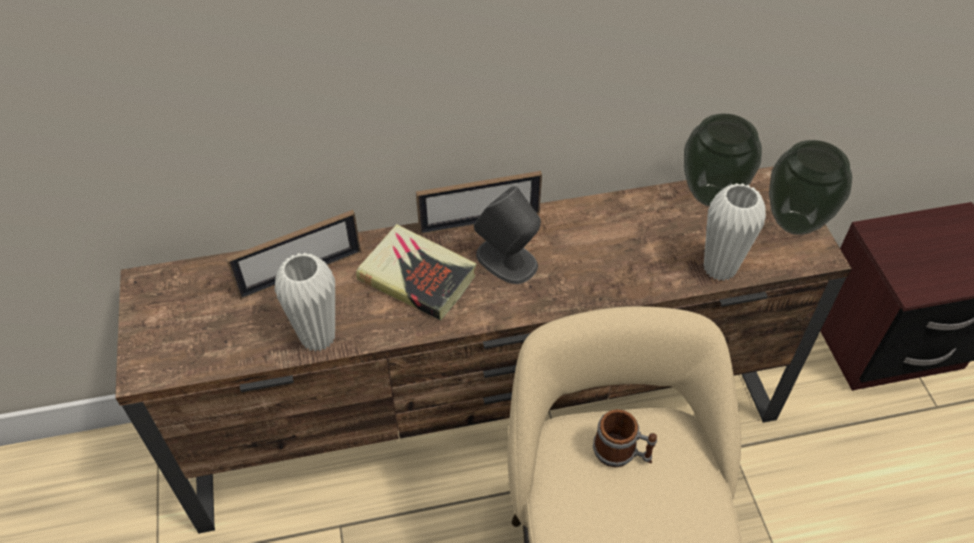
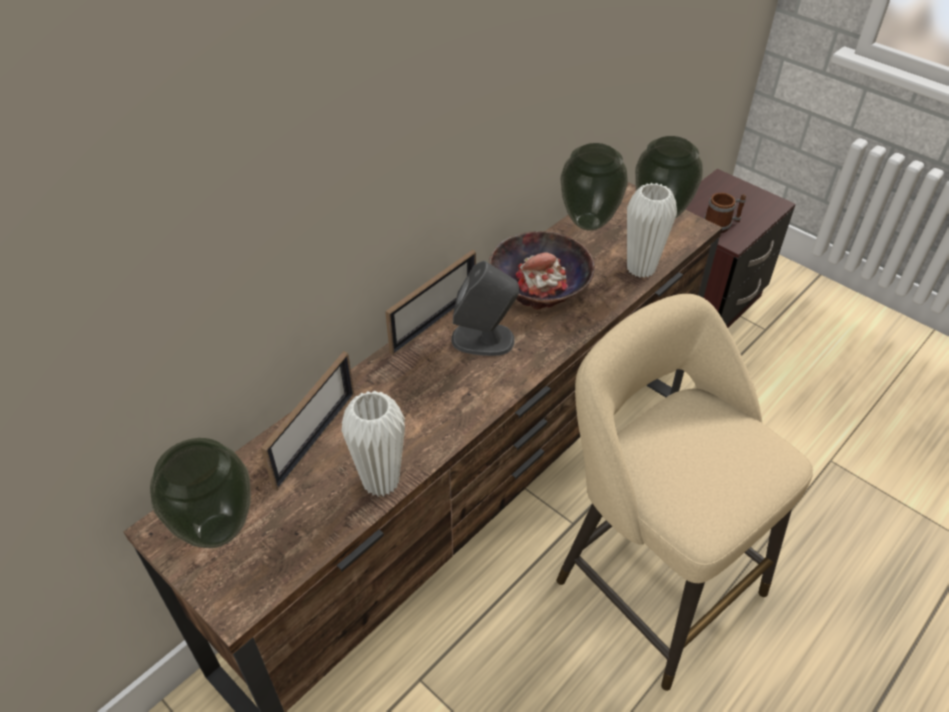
camera: 35 degrees left, 5 degrees down
(176, 306) = (216, 531): none -> vase
(417, 277) = (422, 389): book -> none
(607, 233) = (540, 282): none -> bowl
(622, 453) = (679, 439): mug -> mug (721, 225)

